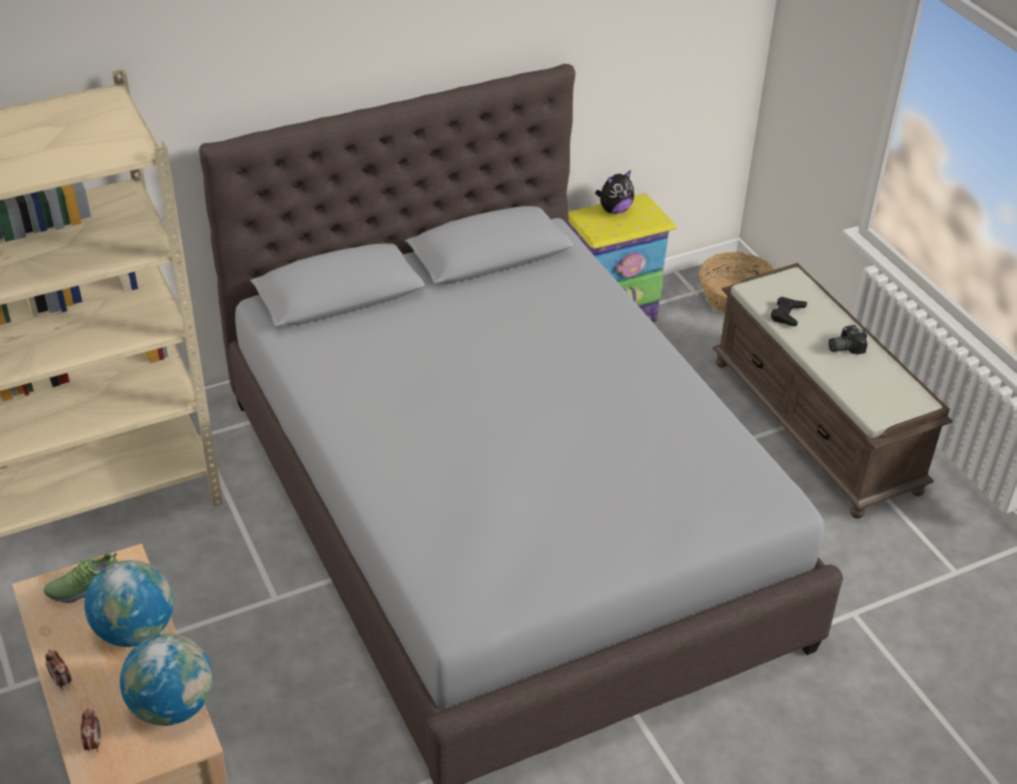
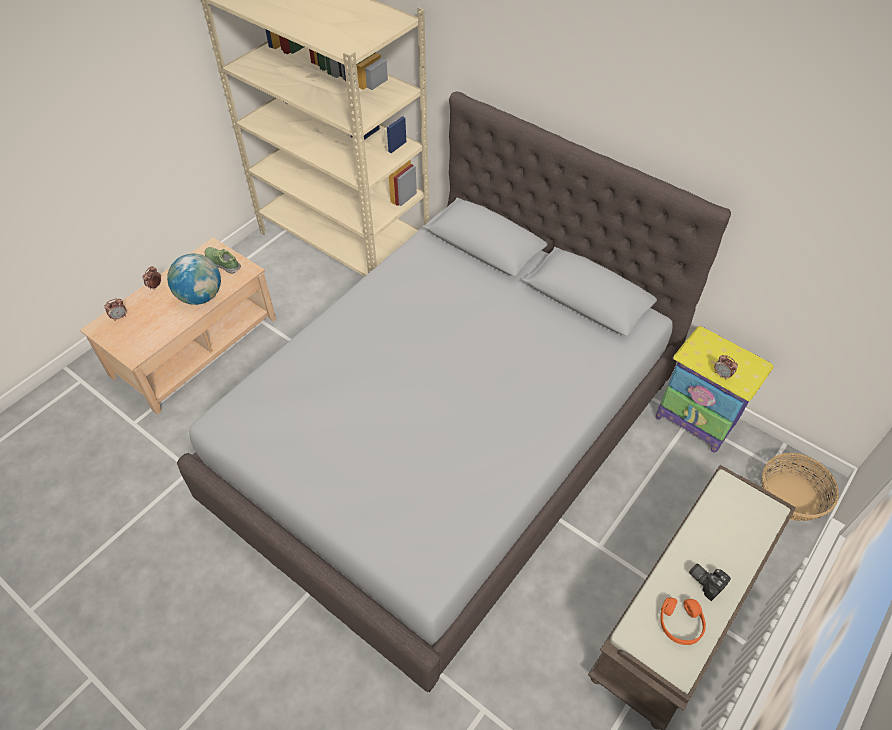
camera: 65 degrees right, 10 degrees up
(172, 706) = (154, 335): globe -> none
(614, 210) = (729, 352): plush toy -> none
(638, 227) = (722, 375): none -> alarm clock
(787, 314) = (715, 521): black game controller -> none
(878, 381) = (680, 623): none -> orange headphones

